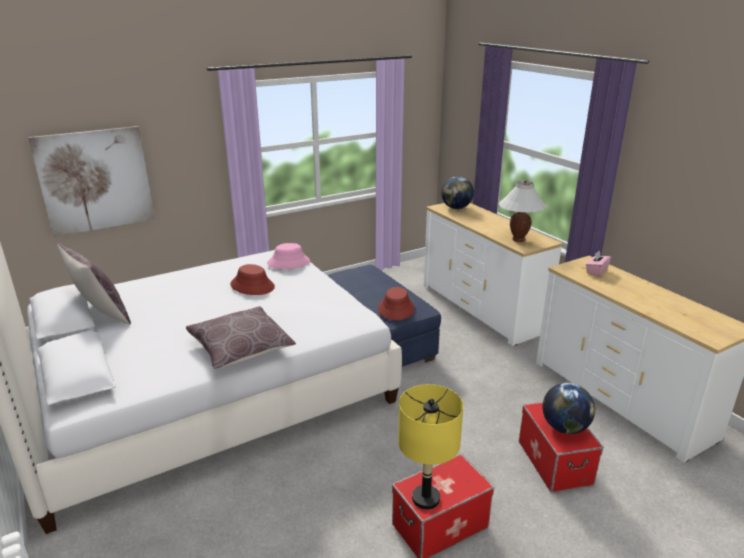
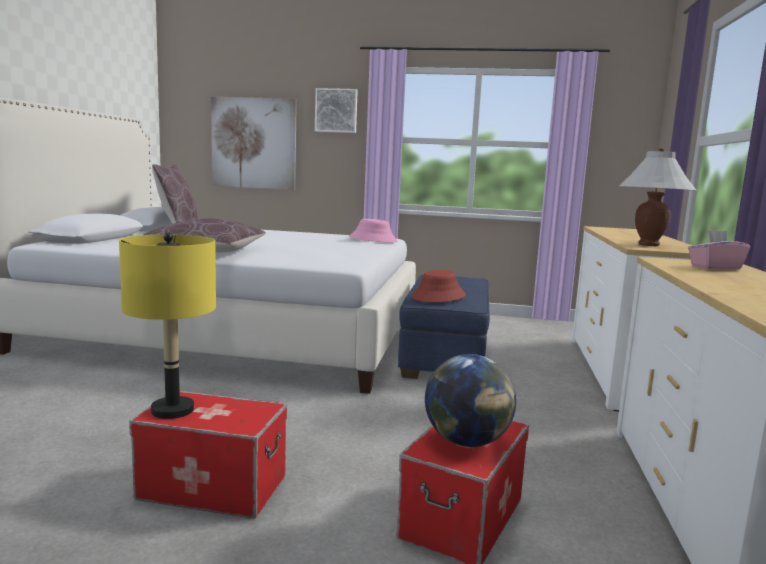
camera: 40 degrees right, 15 degrees down
(185, 132) = (336, 110): none -> picture
(252, 286) = (310, 240): red hat -> none
(456, 208) = (620, 230): globe -> none

